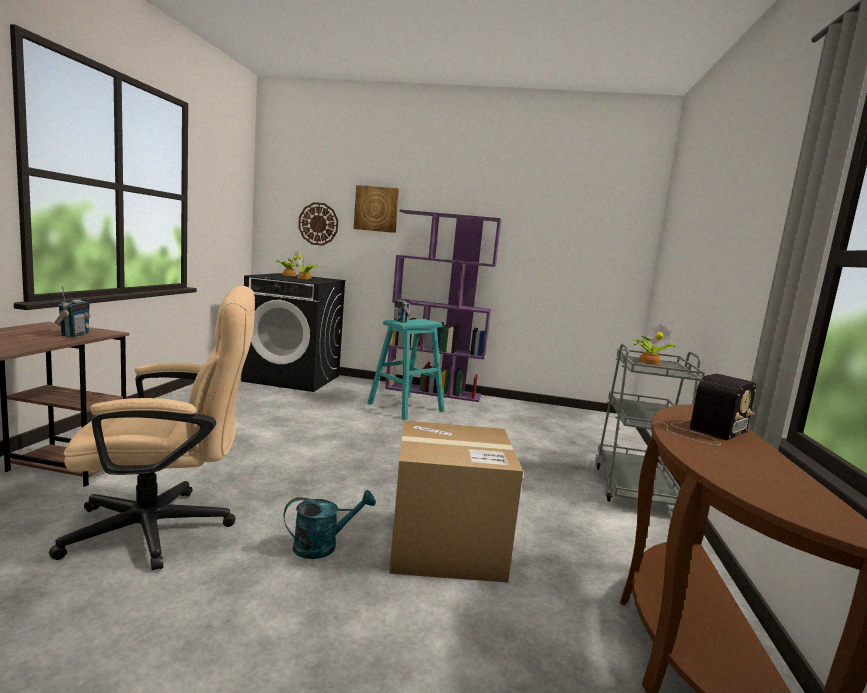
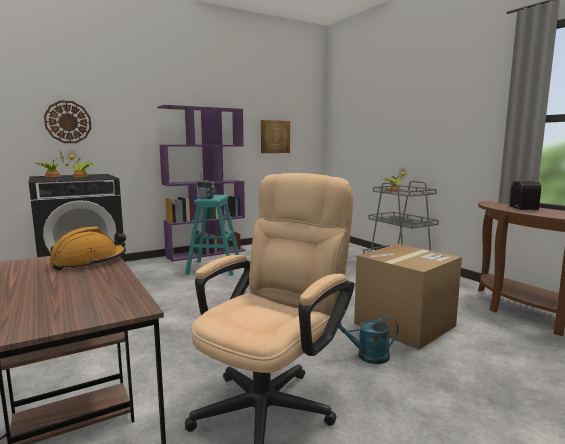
camera: 40 degrees left, 0 degrees up
(74, 334) = (89, 262): radio -> orange hard hat
(323, 546) = (367, 356): turquoise watering can -> turquoise watering can turned 120 degrees counterclockwise
(376, 209) = (128, 105): picture -> picture (275, 136)

